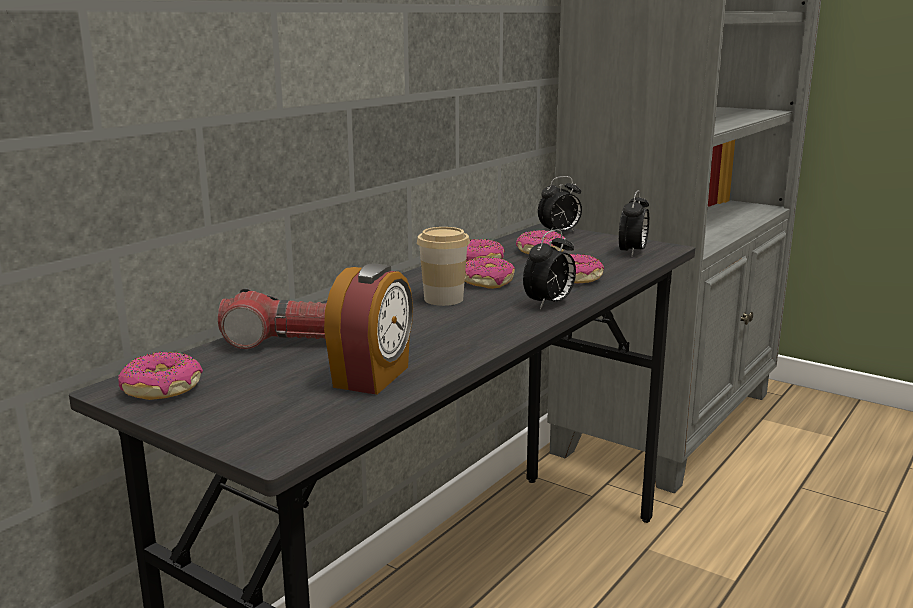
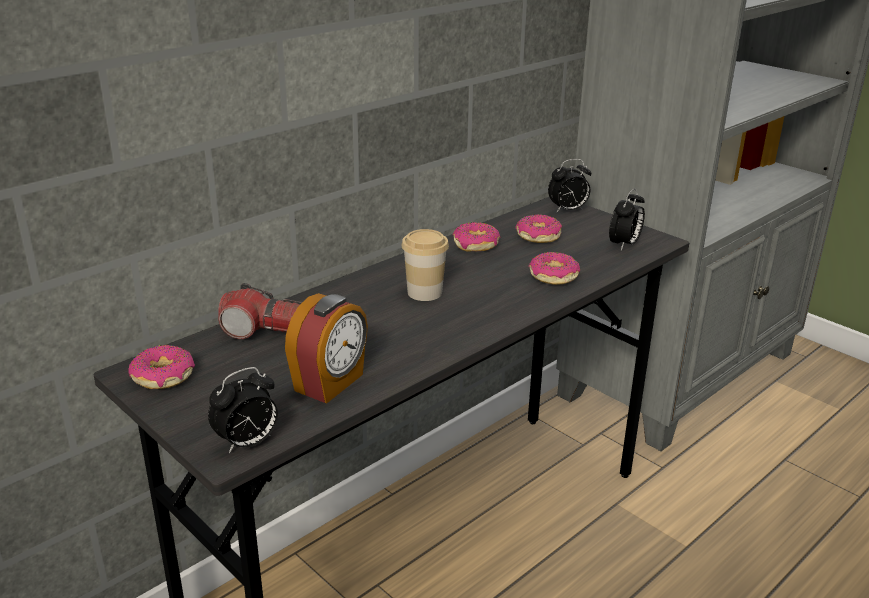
camera: 10 degrees right, 10 degrees up
(487, 282) = (472, 273): donut -> none
(549, 304) = (515, 308): alarm clock -> alarm clock (247, 443)

